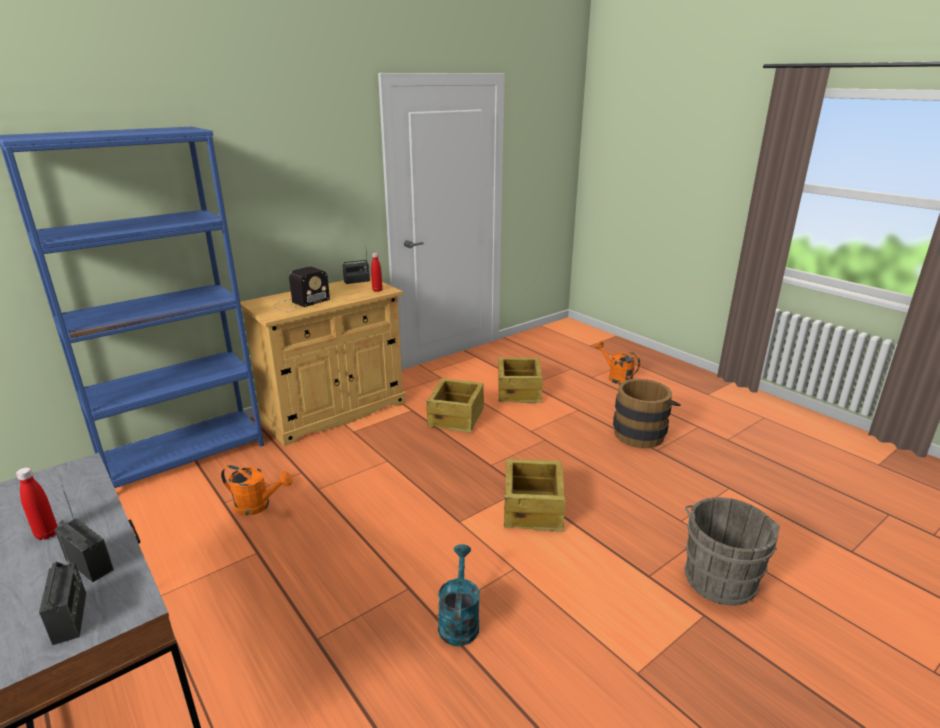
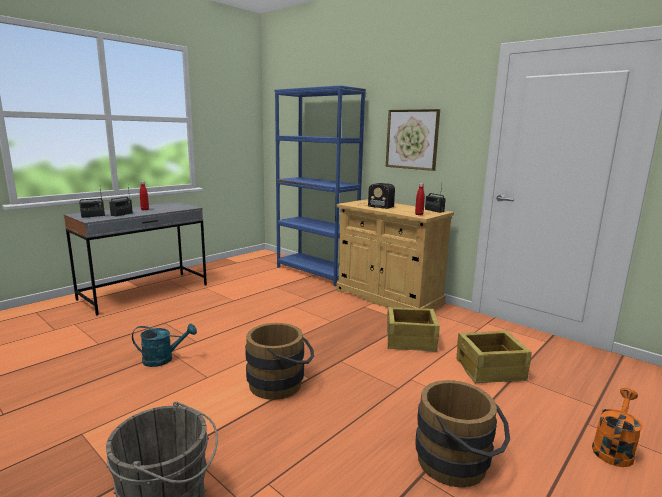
camera: 80 degrees right, 10 degrees down
(258, 506) = (273, 294): orange watering can -> none
(289, 198) = (412, 139): none -> picture
(533, 508) = (281, 384): crate -> brown bucket

